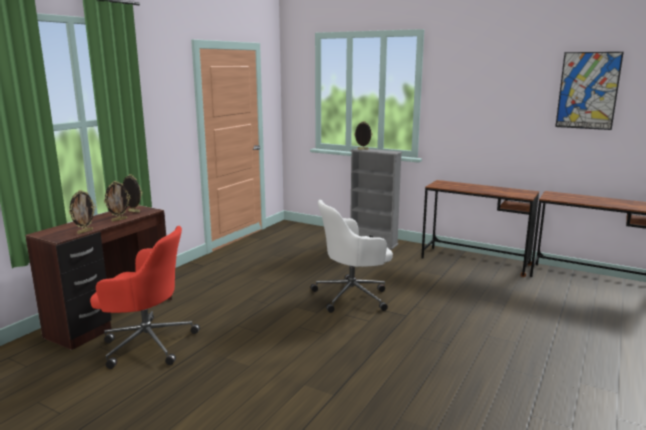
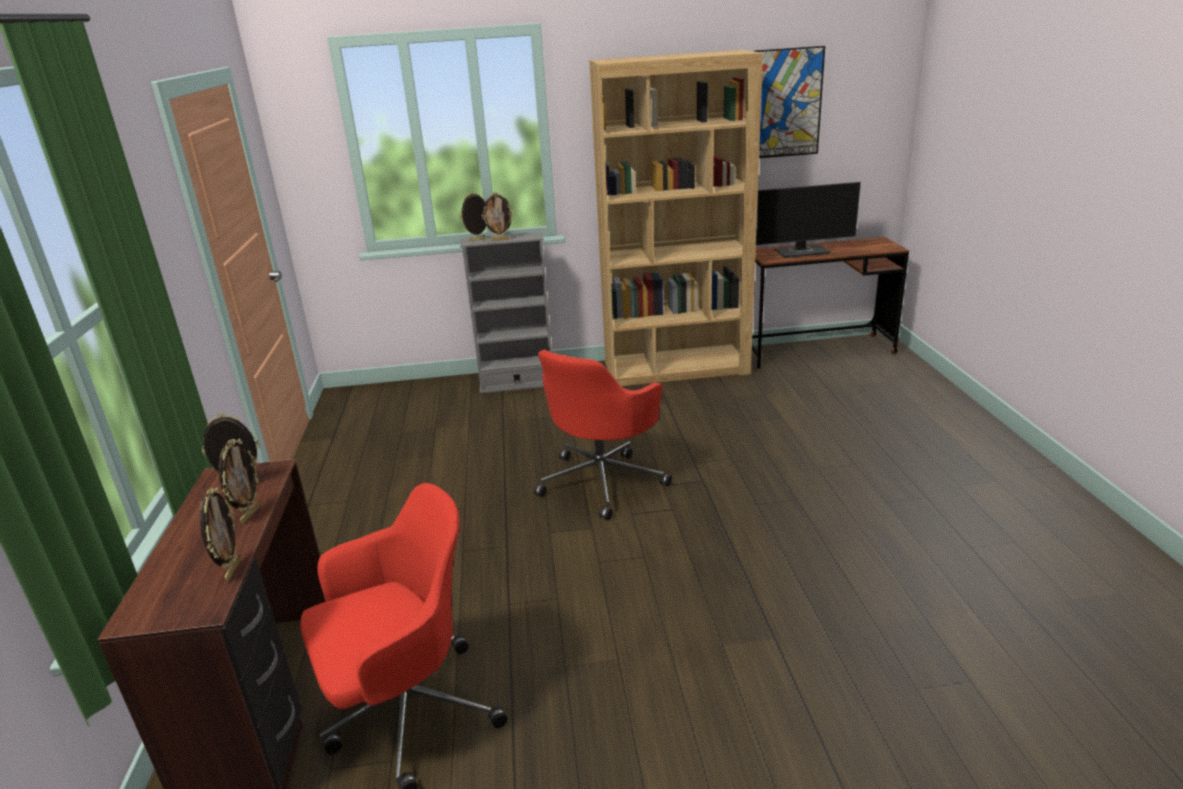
camera: 35 degrees left, 10 degrees up
(352, 296) = (603, 481): white office chair -> red office chair
(373, 151) = (500, 240): none -> picture frame
(475, 261) = (676, 368): brown desk -> brown bookcase
(582, 199) = (802, 252): none -> monitor

